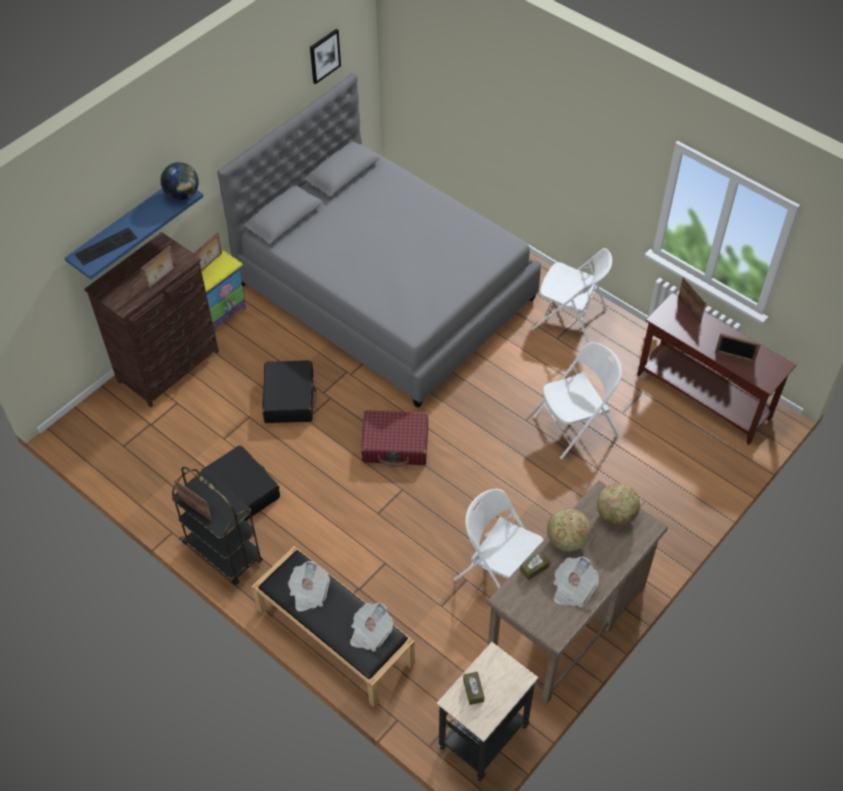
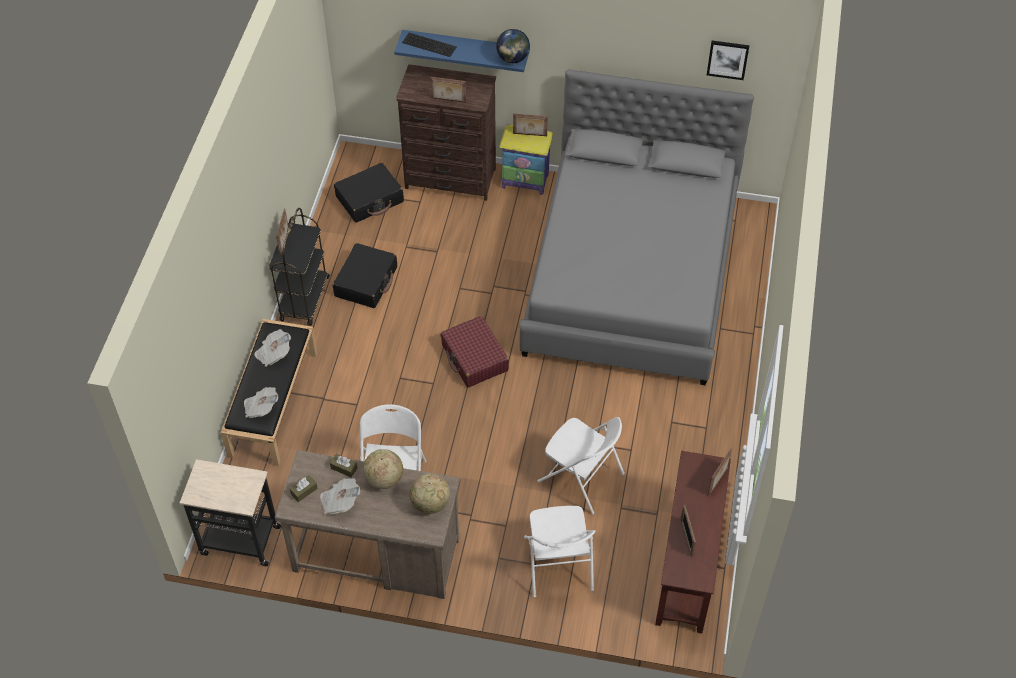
camera: 60 degrees right, 0 degrees up
(289, 398) = (472, 267): black suitcase -> black suitcase (370, 199)
(473, 690) = (218, 477): brown tissue box -> brown tissue box (304, 491)
(569, 319) = (700, 422): white chair -> white chair (558, 563)

